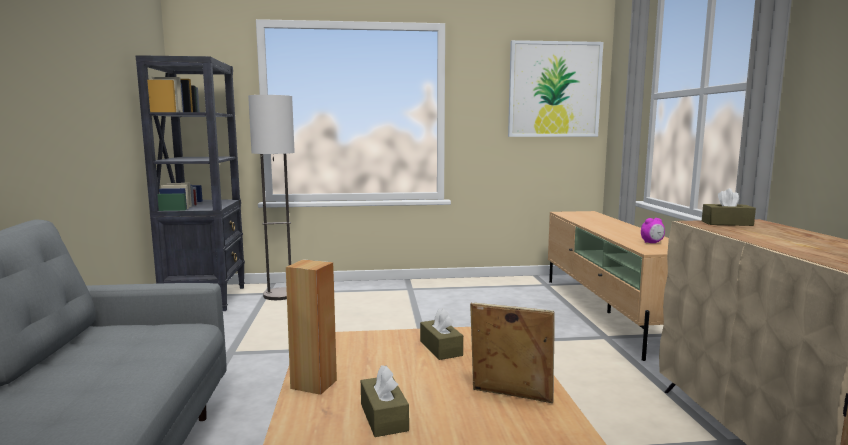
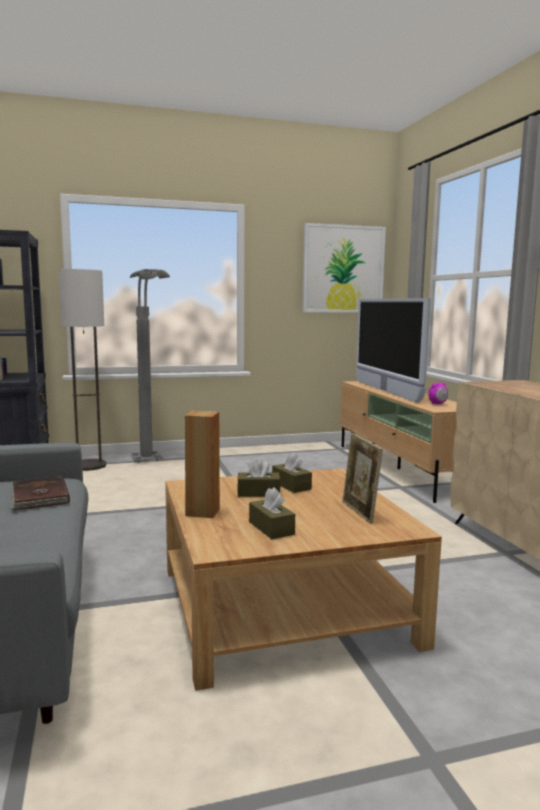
camera: 10 degrees left, 0 degrees up
(149, 348) = (39, 496): none -> brown book
(341, 296) = (151, 464): none -> grey floor lamp
(510, 397) = (359, 512): picture frame -> picture frame turned 120 degrees counterclockwise
(595, 225) = (385, 391): none -> television
(727, 223) = (501, 382): brown tissue box -> brown tissue box (258, 493)

